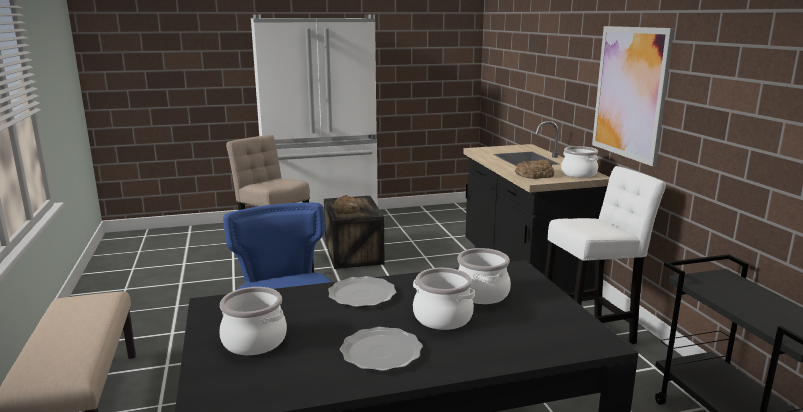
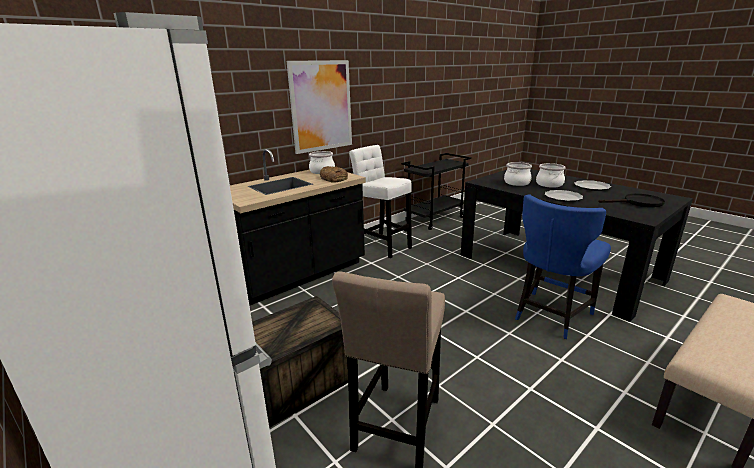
camera: 115 degrees left, 5 degrees up
(254, 341) = (638, 203): cooking pot -> black frying pan
(347, 209) = (304, 326): bread -> none

